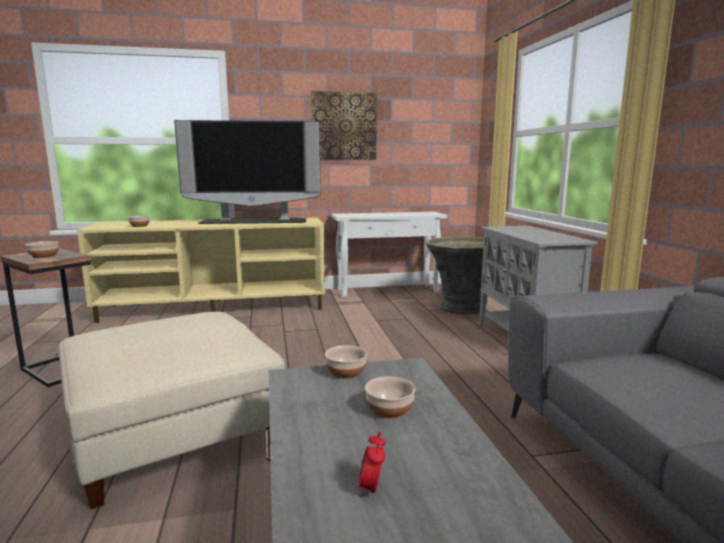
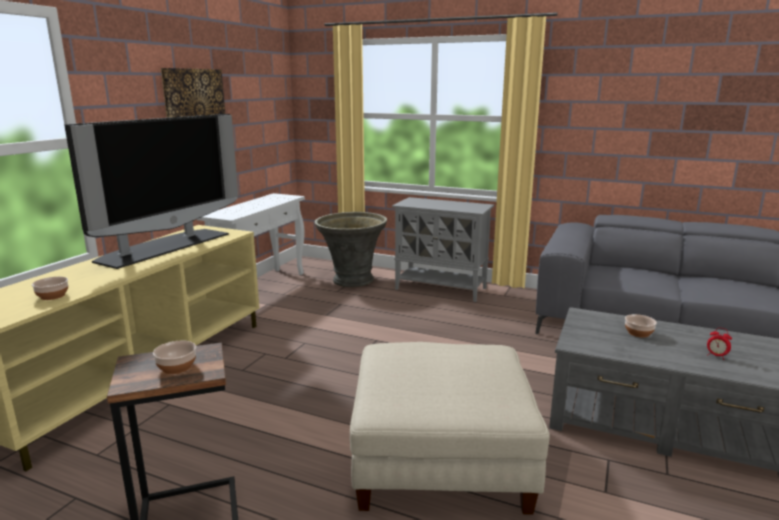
camera: 55 degrees left, 5 degrees up
(346, 372) = (579, 330): bowl -> none

